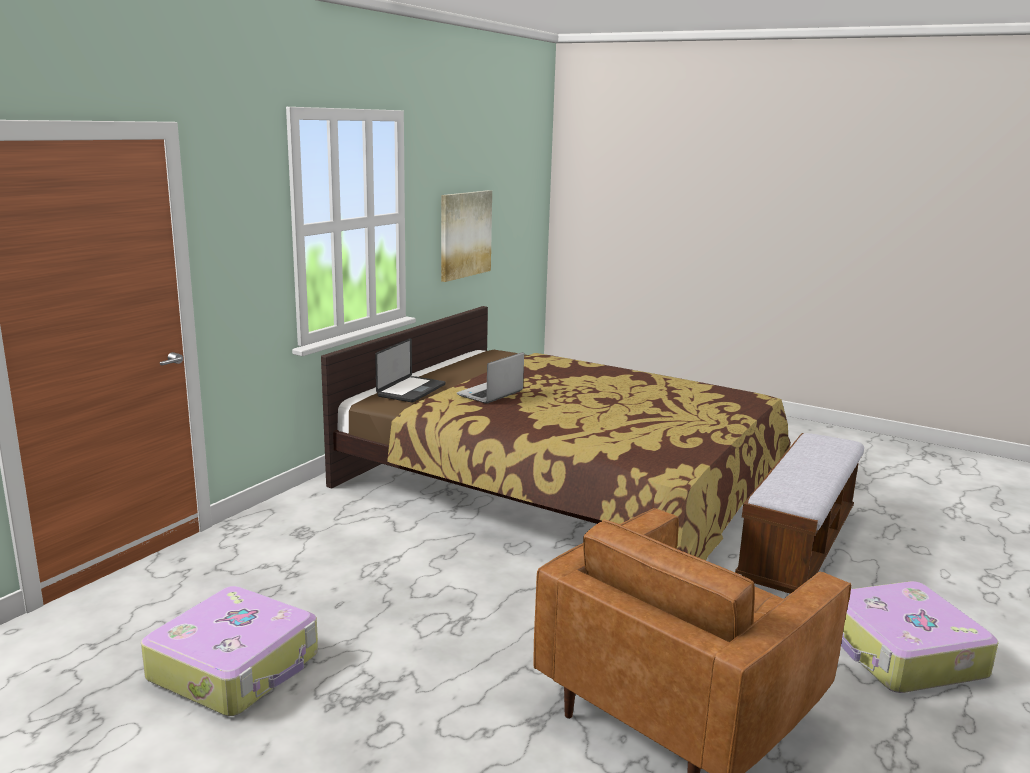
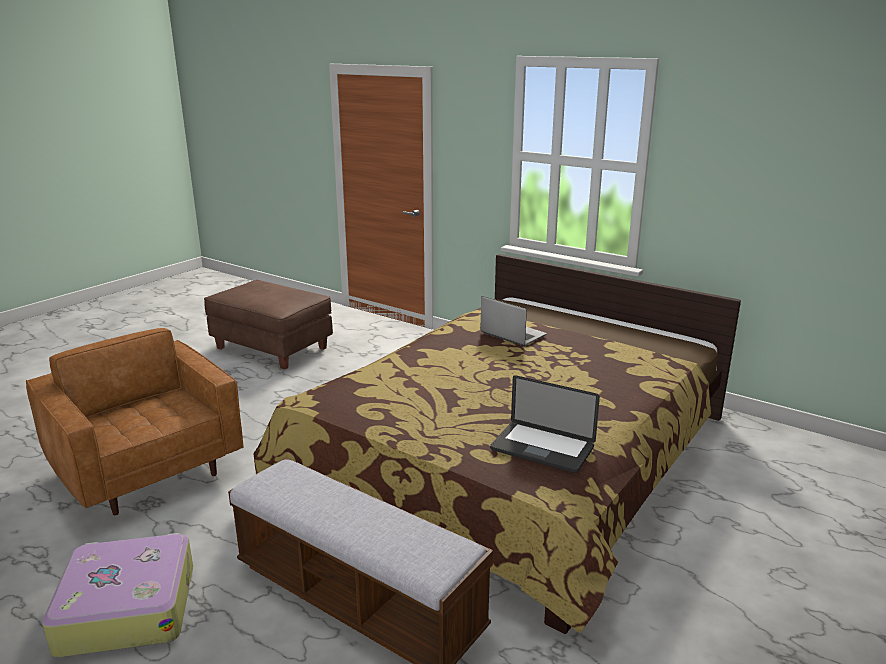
camera: 95 degrees right, 5 degrees up
(236, 667) = (272, 349): suitcase -> brown ottoman
(411, 390) = (528, 312): laptop -> laptop (542, 448)
(465, 234) = (759, 211): picture -> none

